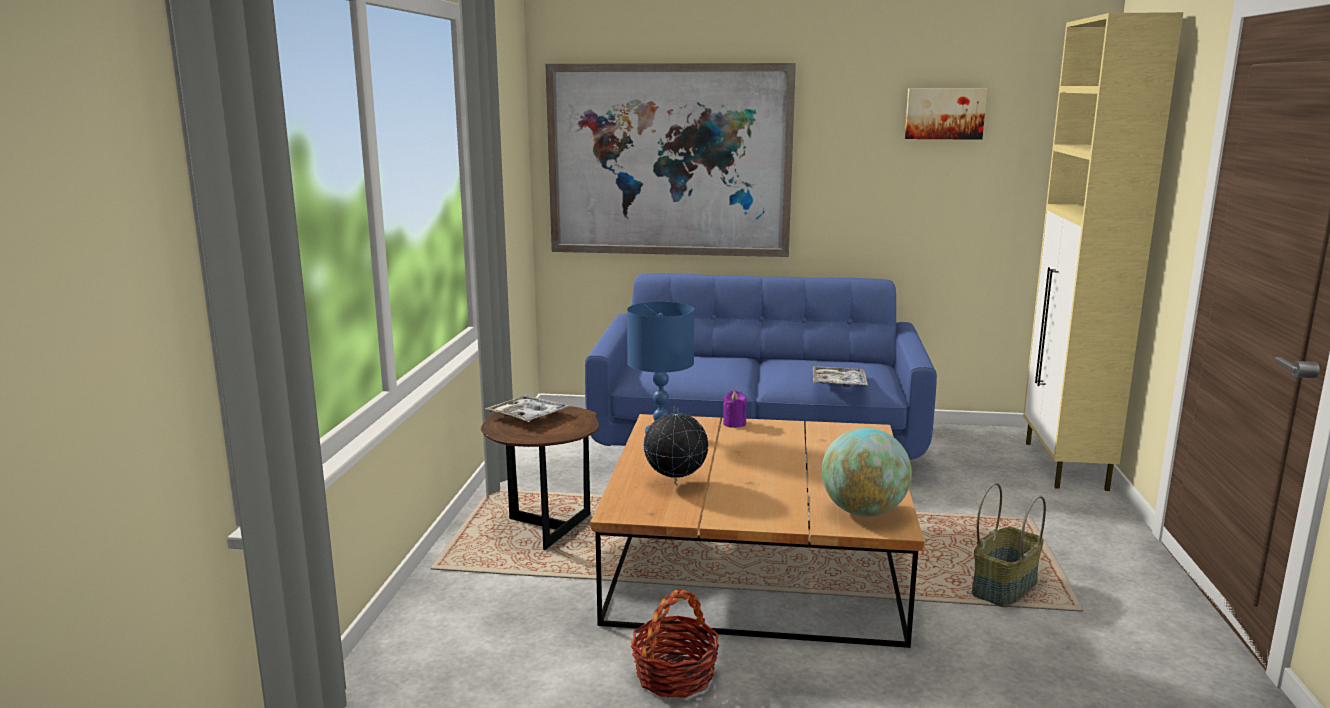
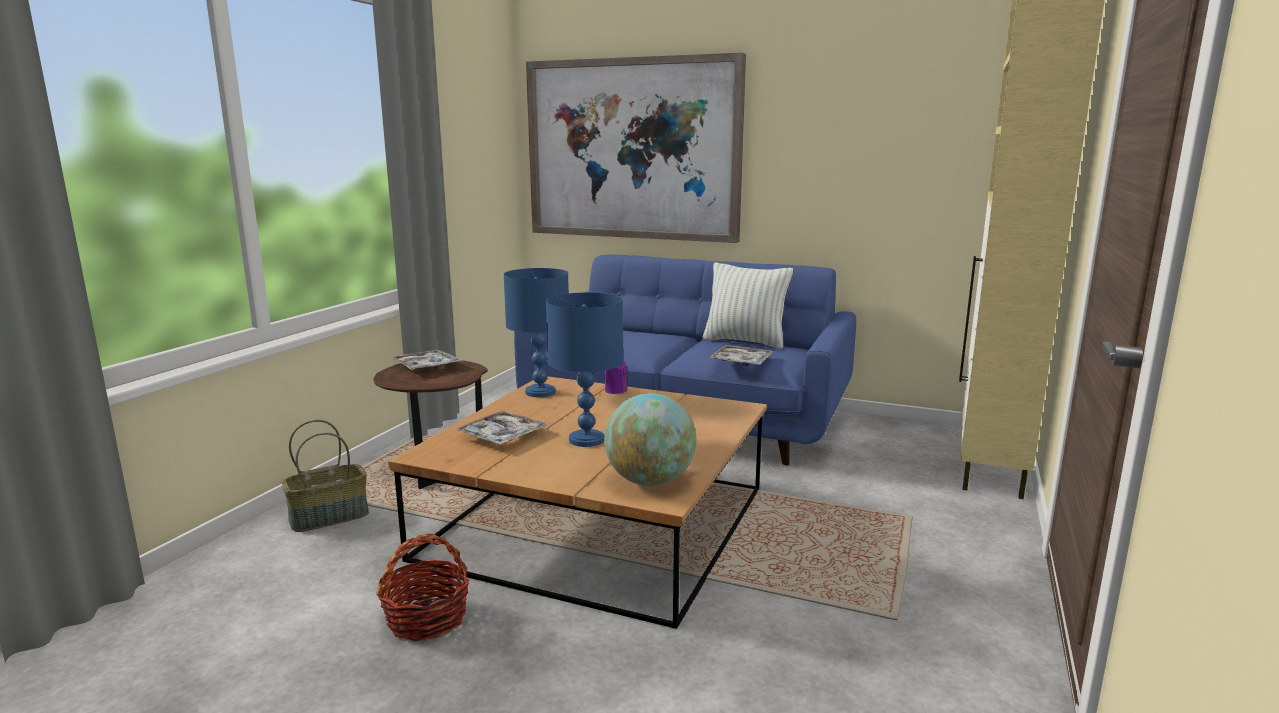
camera: 15 degrees right, 0 degrees up
(675, 483) = (502, 436): globe -> tray
(762, 478) = (587, 439): none -> blue table lamp
(817, 360) = (745, 342): none -> pillow
(944, 113) = (892, 100): picture -> none
(1003, 587) = (827, 581): basket -> basket (330, 516)

